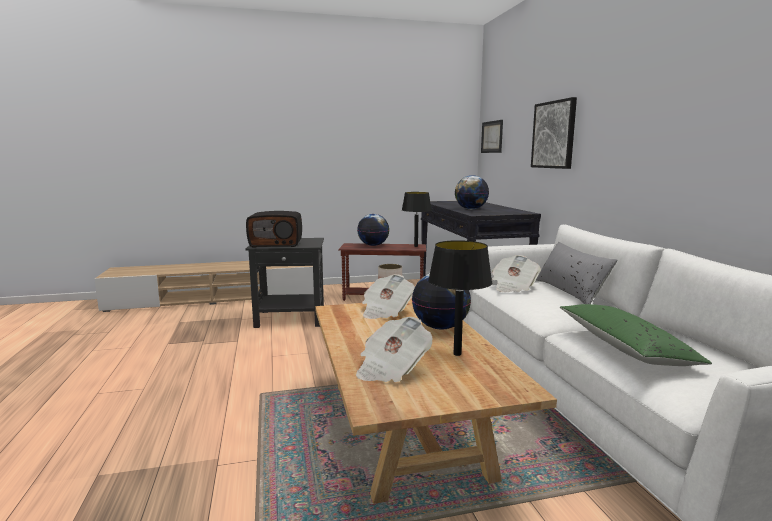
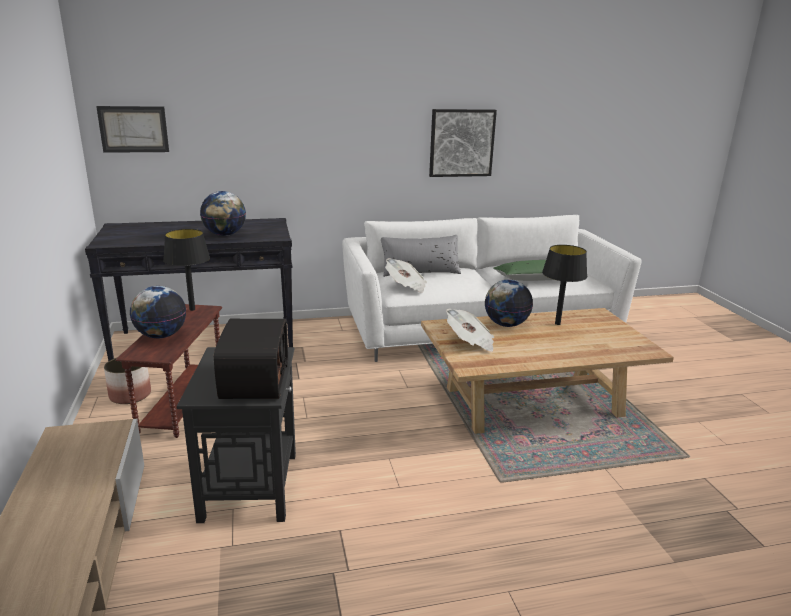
camera: 90 degrees left, 10 degrees up
(391, 369) = (594, 344): newspaper -> none
(554, 135) = (291, 132): picture -> picture (461, 143)

